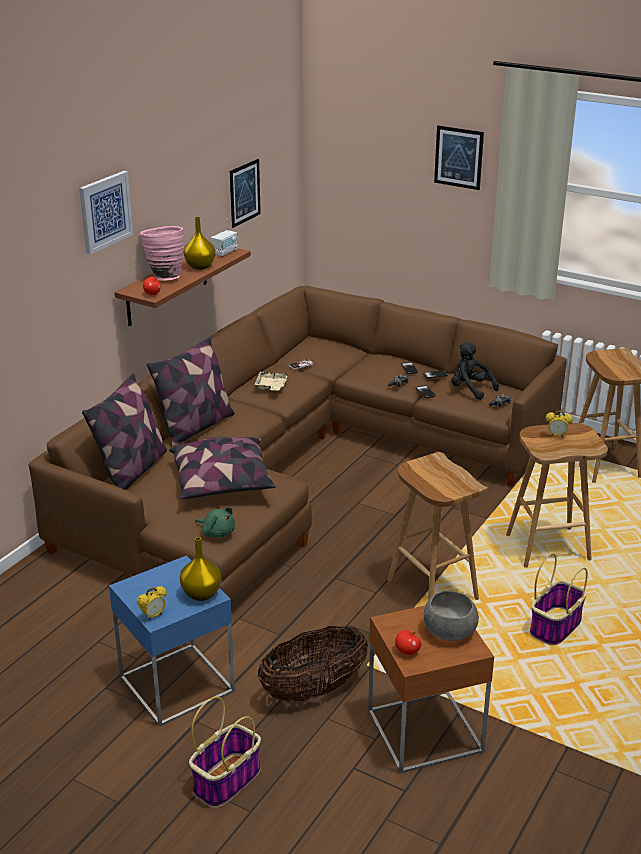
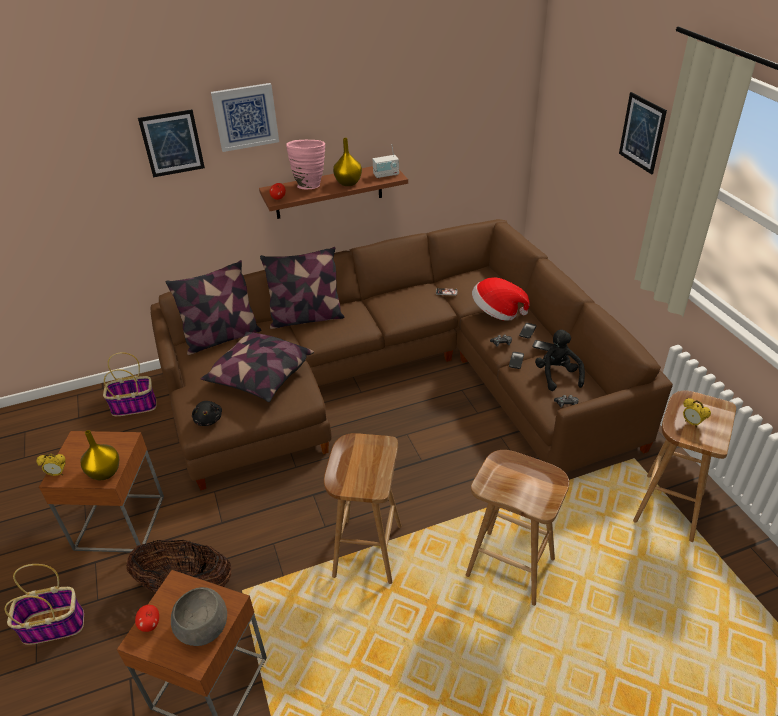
camera: 40 degrees right, 10 degrees up
(177, 684) = (120, 522): blue side table -> brown side table
(217, 532) = (208, 419): green plush toy -> black plush toy
(244, 193) = (442, 122): picture -> picture (172, 143)
(271, 386) = (399, 304): beige tray -> none
(367, 364) = (497, 312): none -> hat
(555, 626) = (423, 655): basket -> basket (135, 405)
(557, 435) = (523, 474): alarm clock -> alarm clock (691, 423)

